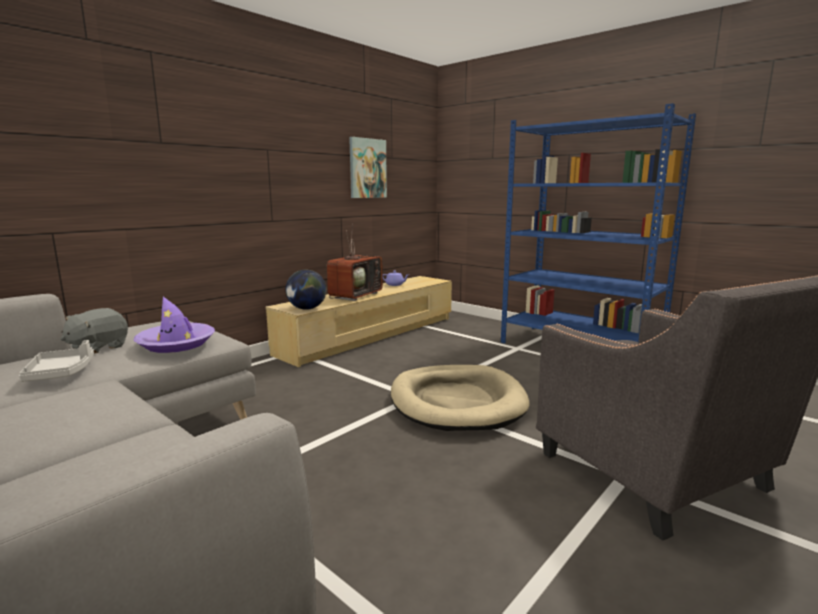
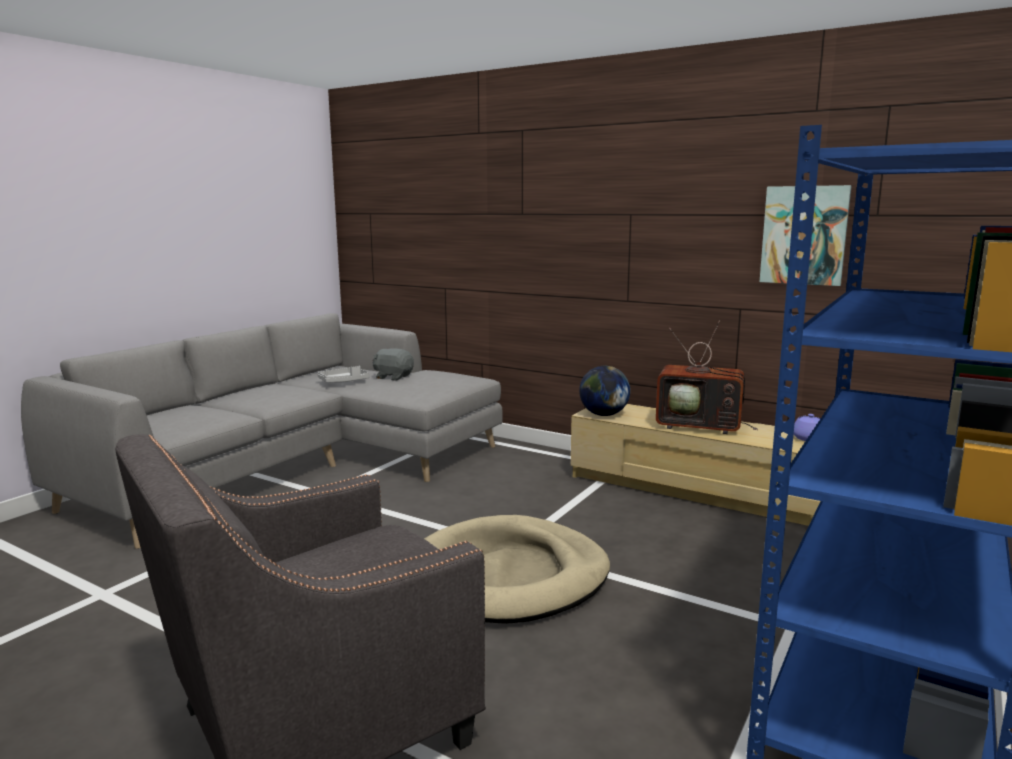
camera: 80 degrees right, 0 degrees up
(176, 344) = (403, 390): purple hat -> none

